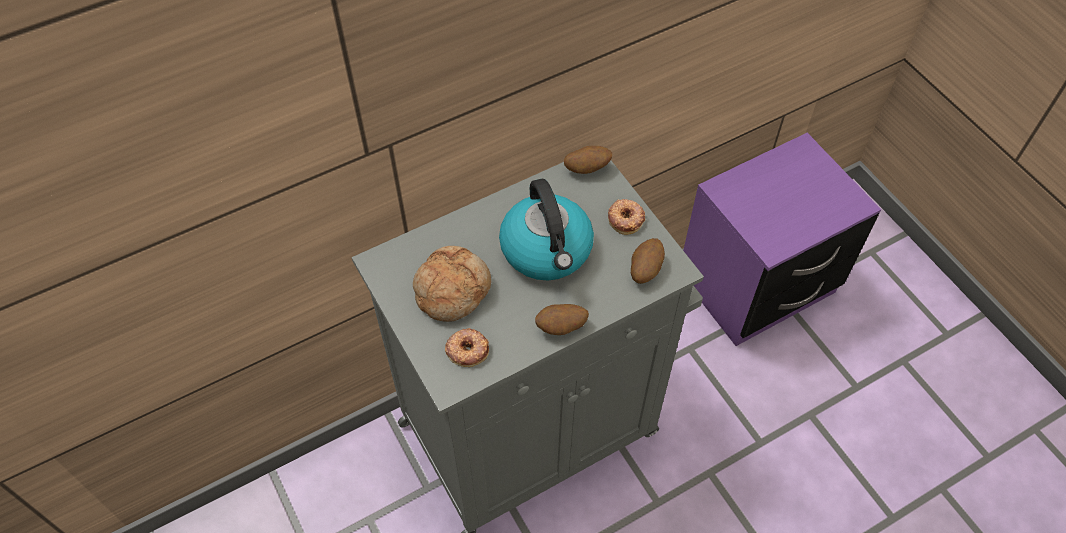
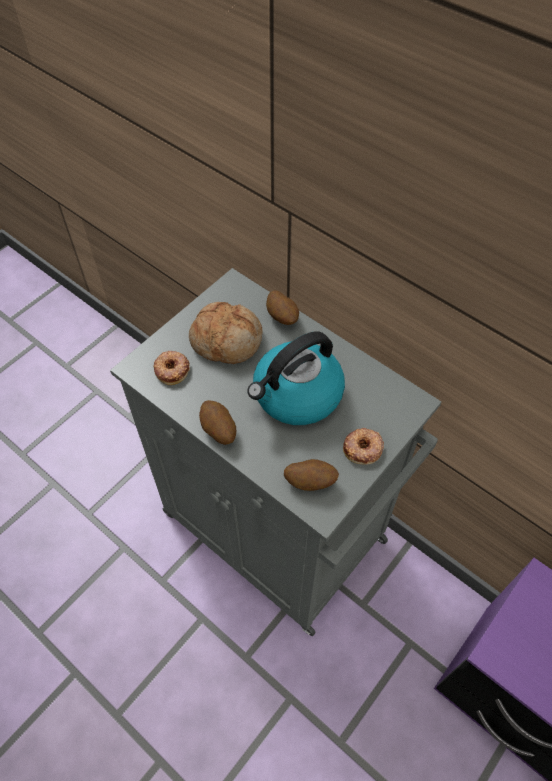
camera: 70 degrees right, 0 degrees up
(587, 168) = (406, 399): potato -> potato (282, 317)

